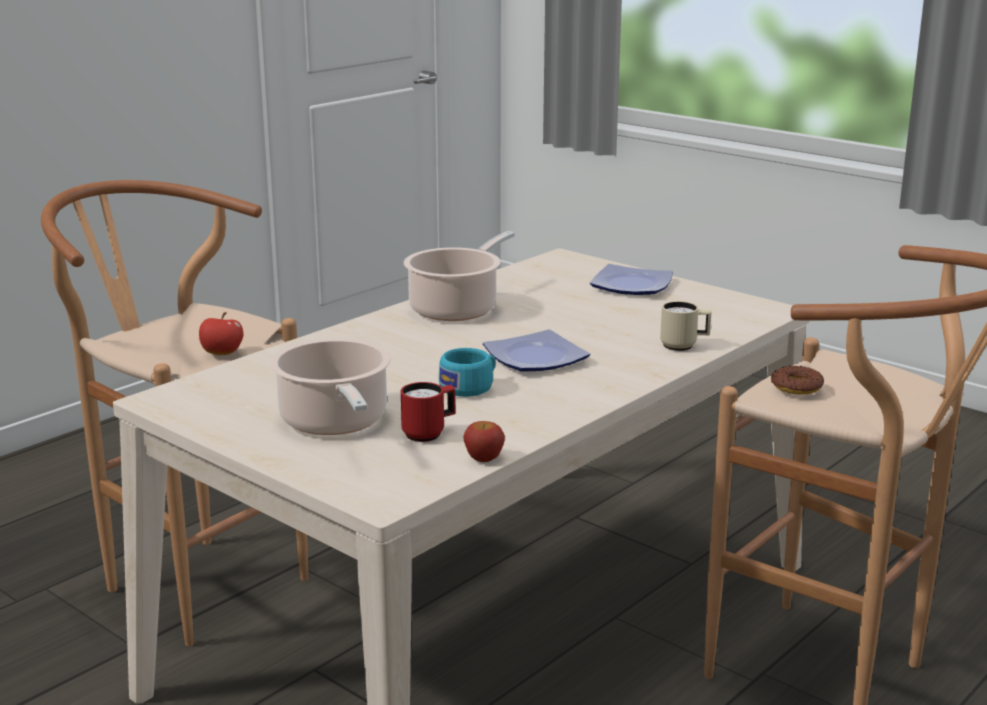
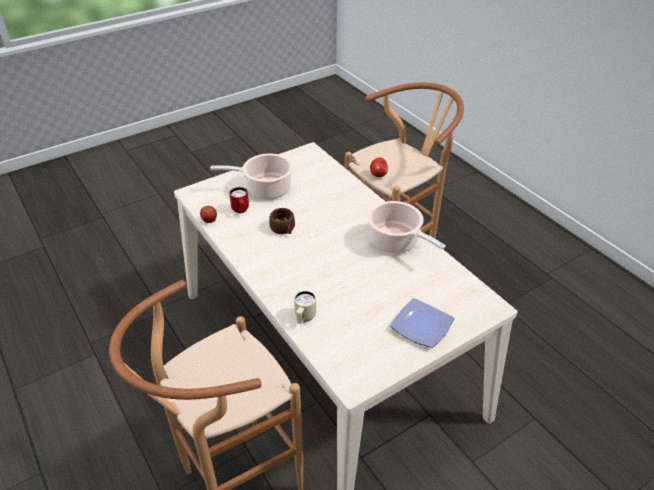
camera: 105 degrees right, 20 degrees up
(470, 387) = (283, 229): turquoise cup -> brown cup
(538, 358) = (309, 257): plate -> none
(796, 387) = (249, 363): donut -> none

